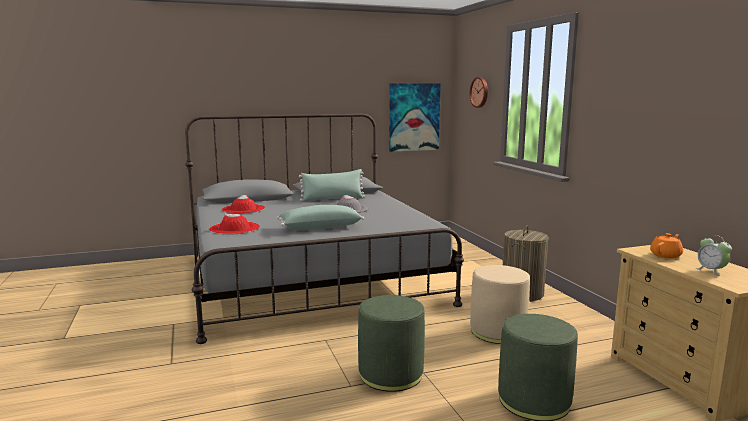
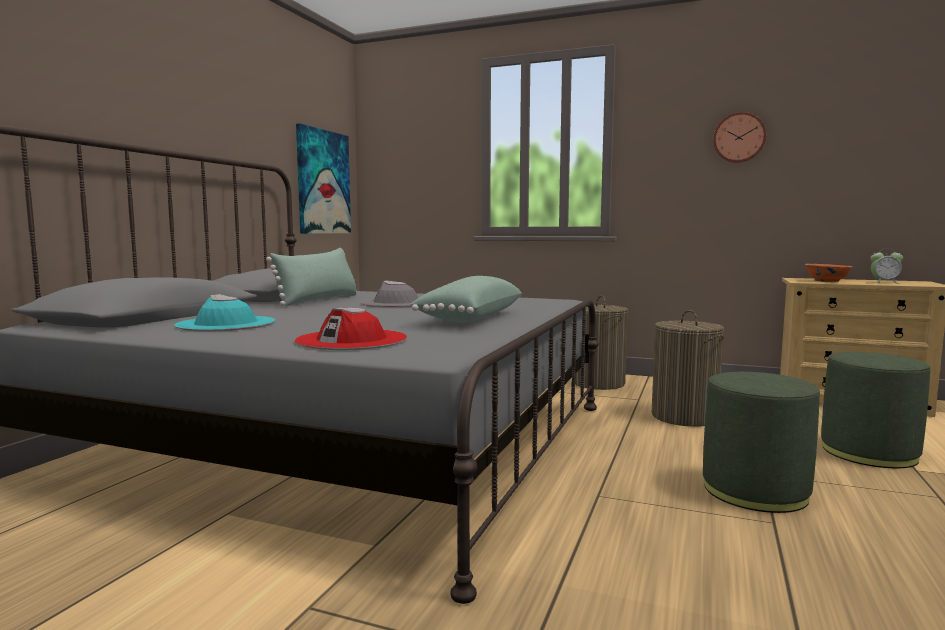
camera: 50 degrees left, 5 degrees down
(243, 209) = (226, 324): red hat -> turquoise hat
(480, 92) = (425, 148): wall clock -> wall clock (739, 138)
(497, 331) = (684, 416): beige ottoman -> laundry basket
(666, 255) = (826, 281): orange teapot -> orange bowl

